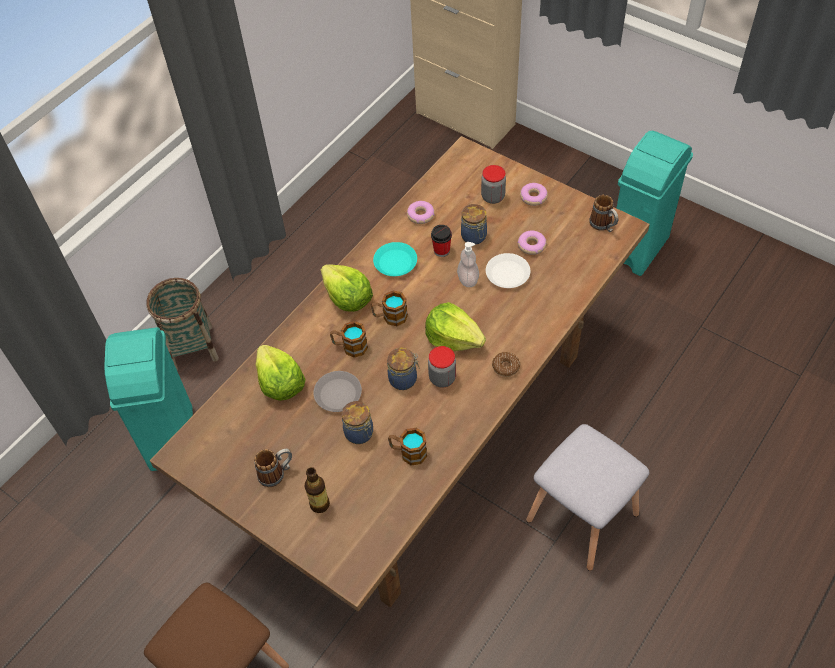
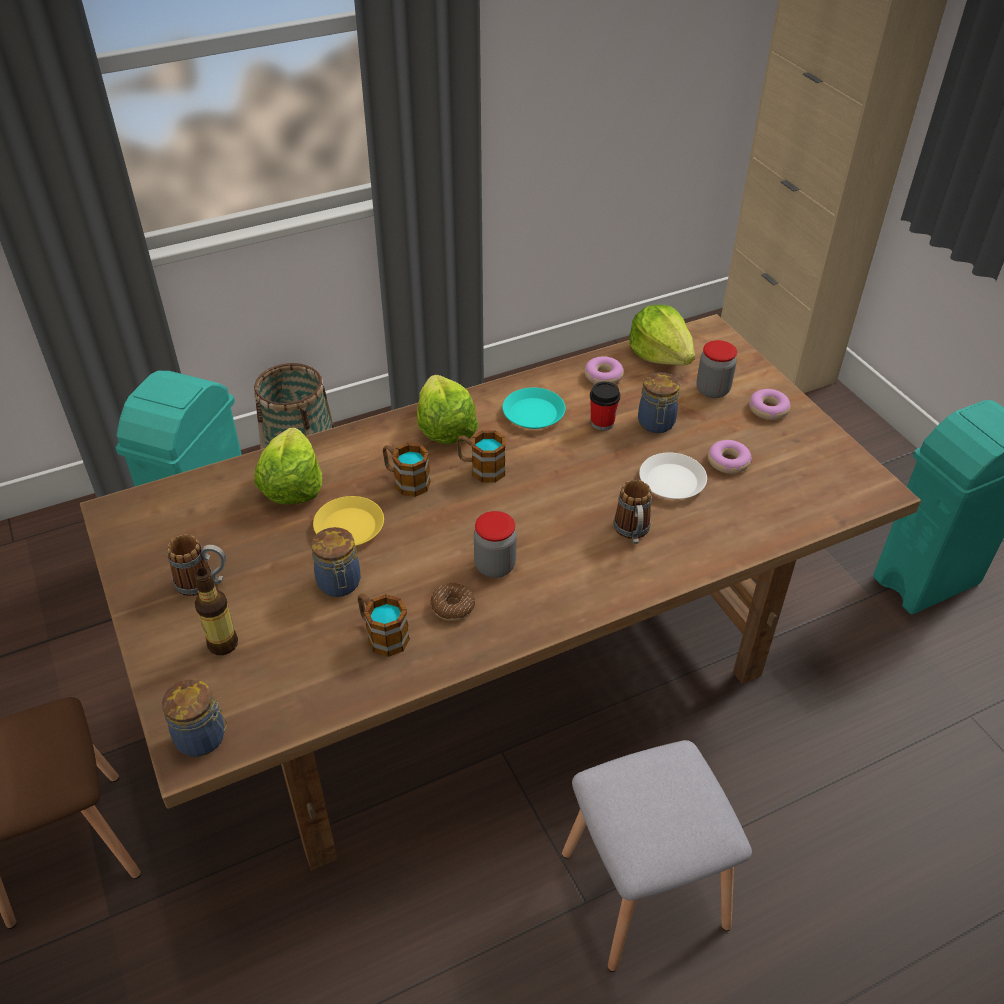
camera: 25 degrees right, 10 degrees down
(338, 394) = (349, 527): grey plate -> yellow plate
(404, 379) = (444, 546): jar -> jar (203, 738)
(453, 338) = (544, 526): lettuce -> lettuce (661, 355)
(468, 279) = (613, 467): soap dispenser -> none
(505, 367) = (591, 589): donut -> donut (452, 607)
(603, 226) = (848, 477): mug -> mug (632, 533)

